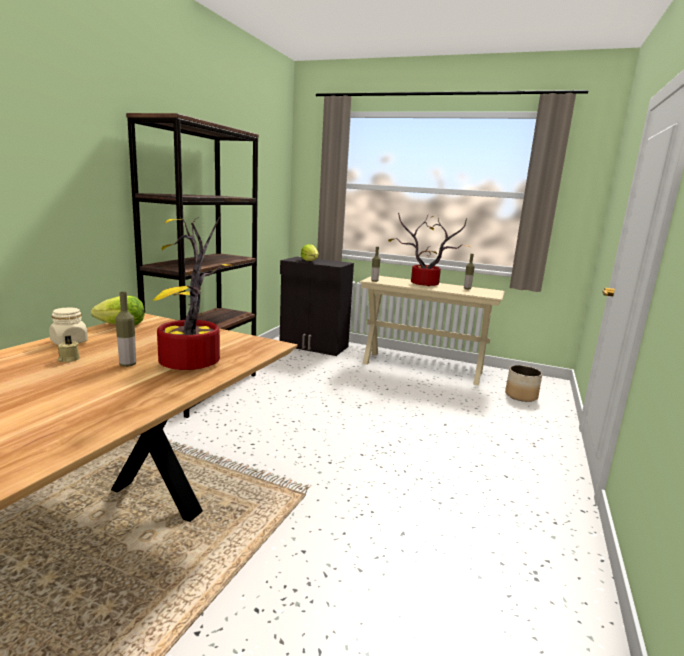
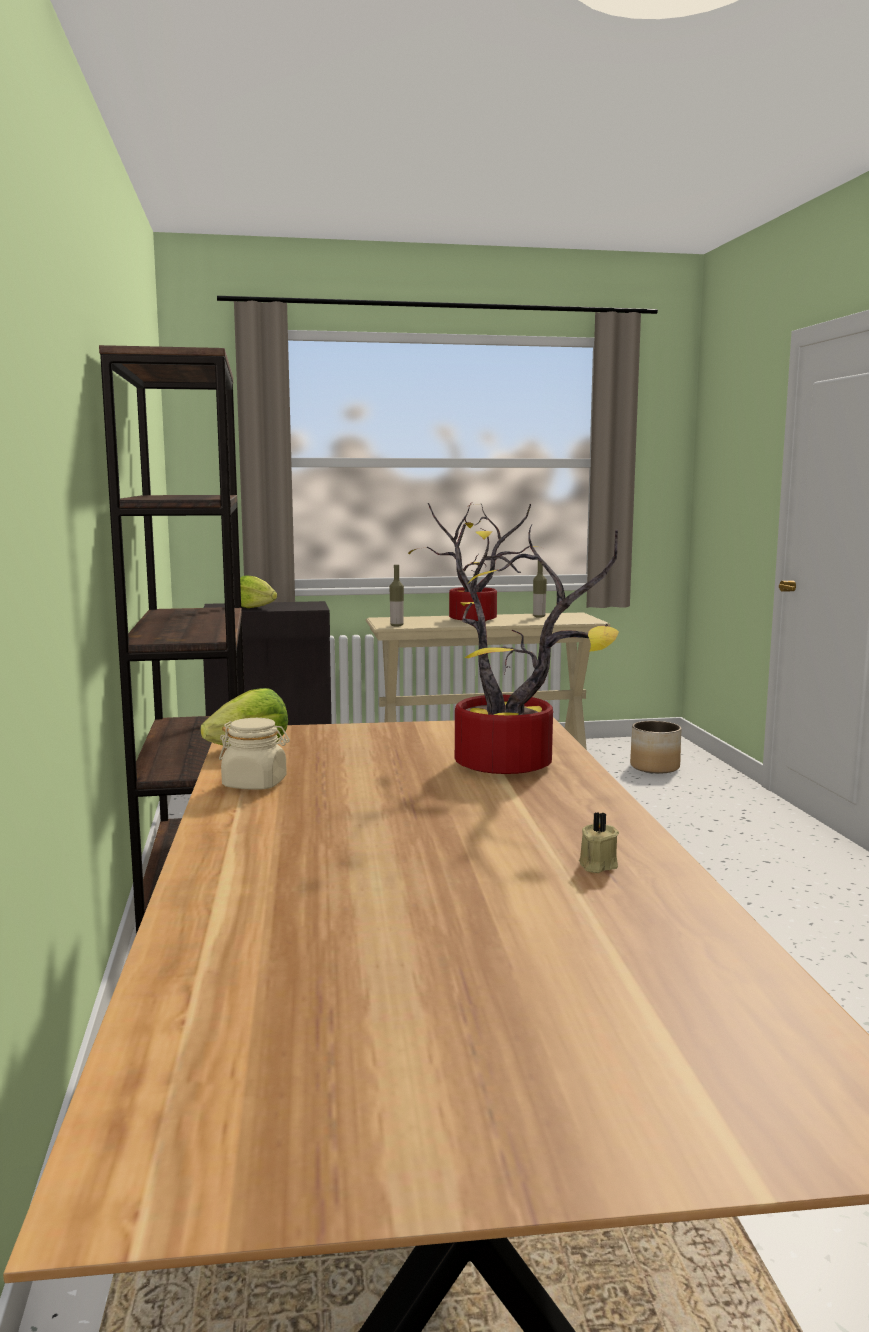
camera: 30 degrees left, 5 degrees down
(69, 359) = (336, 801): beige candle -> beige candle (596, 865)
(128, 364) = (437, 786): bottle -> none

